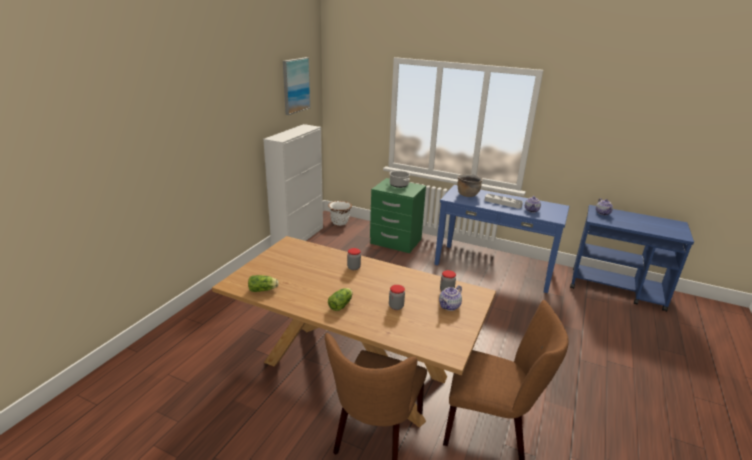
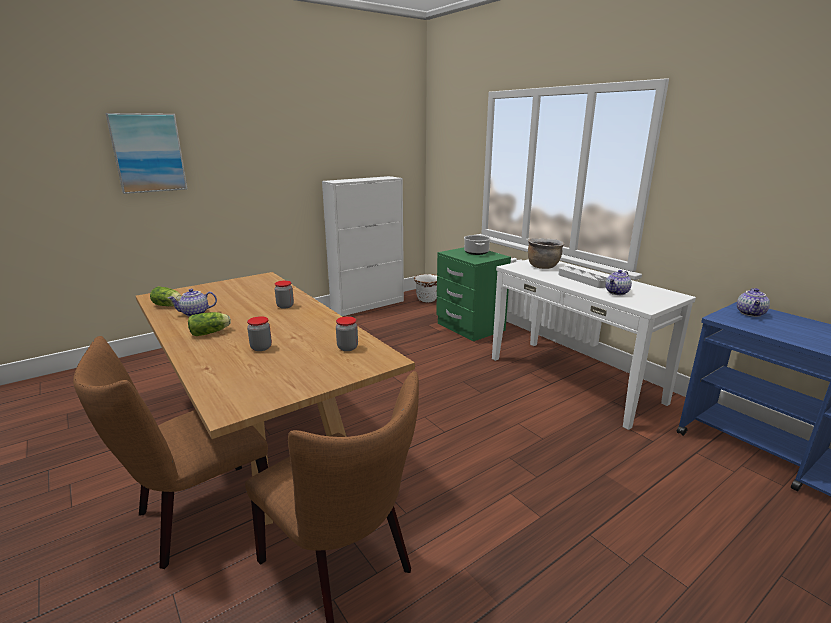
camera: 30 degrees right, 5 degrees down
(295, 85) = (379, 129): picture -> picture (148, 153)
(449, 306) = (322, 363): teapot -> teapot (195, 313)
(493, 267) = (573, 379): blue console table -> white console table

